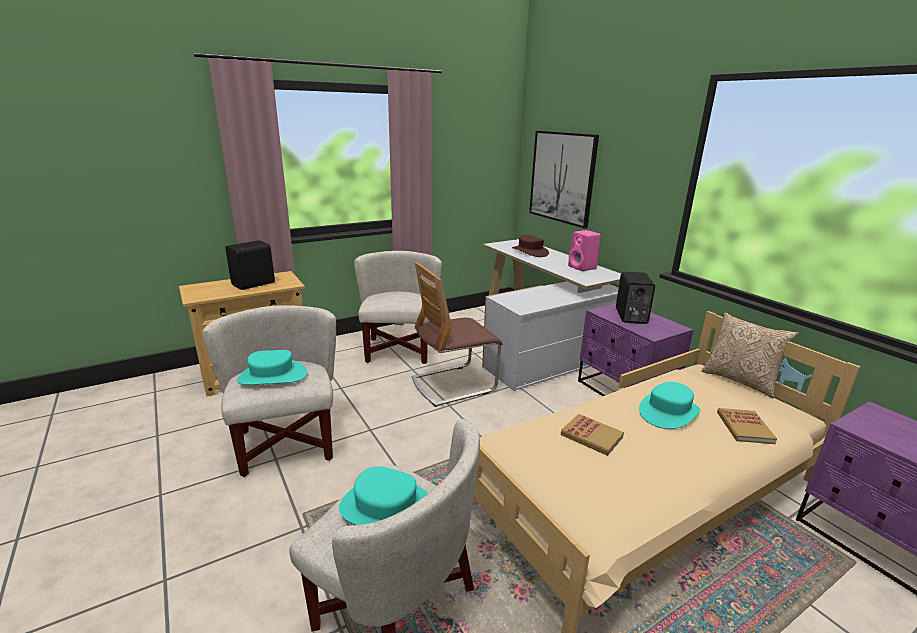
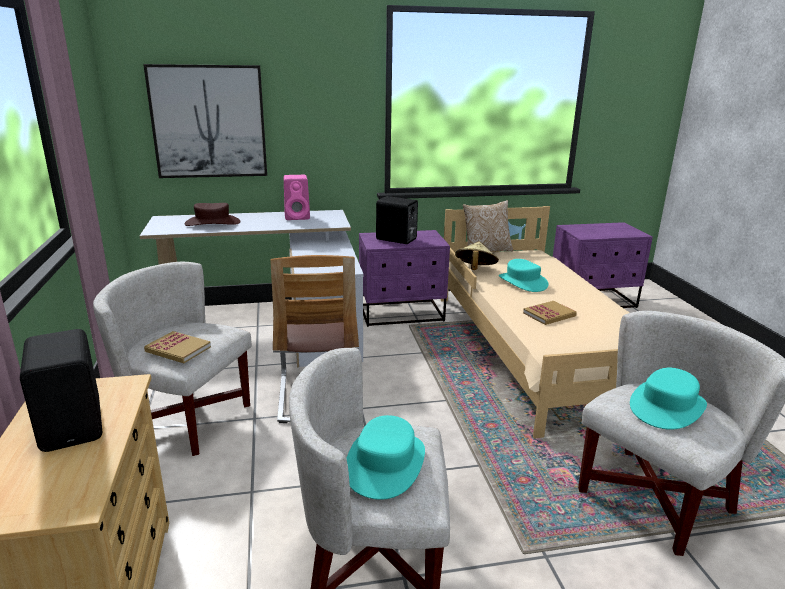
camera: 70 degrees left, 0 degrees up
(664, 379) = (475, 270): none -> beige hat
(744, 427) = (548, 268): book -> book (178, 349)

